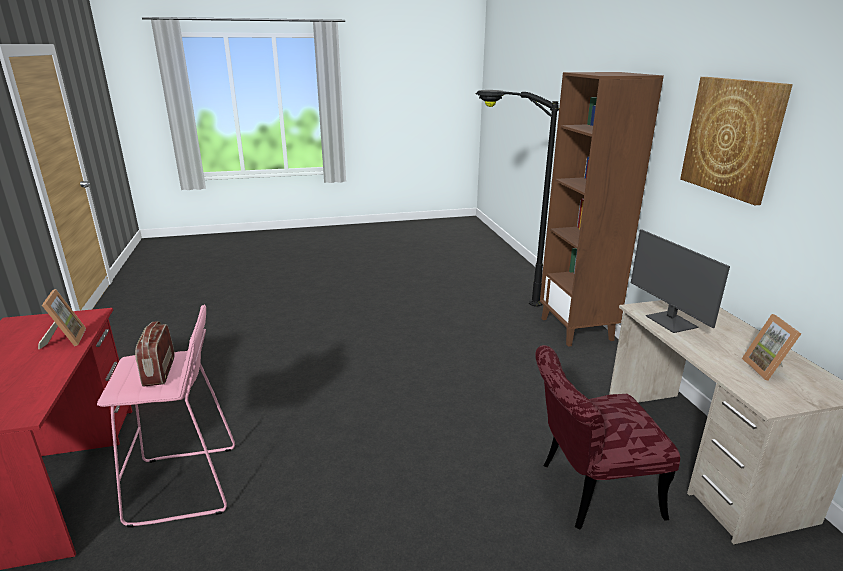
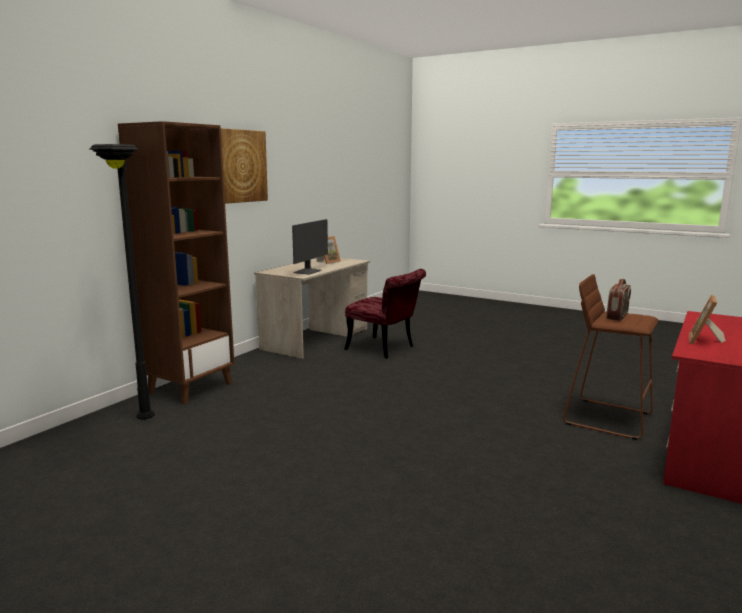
camera: 135 degrees left, 10 degrees down
(184, 485) = (607, 418): pink stool -> brown stool

